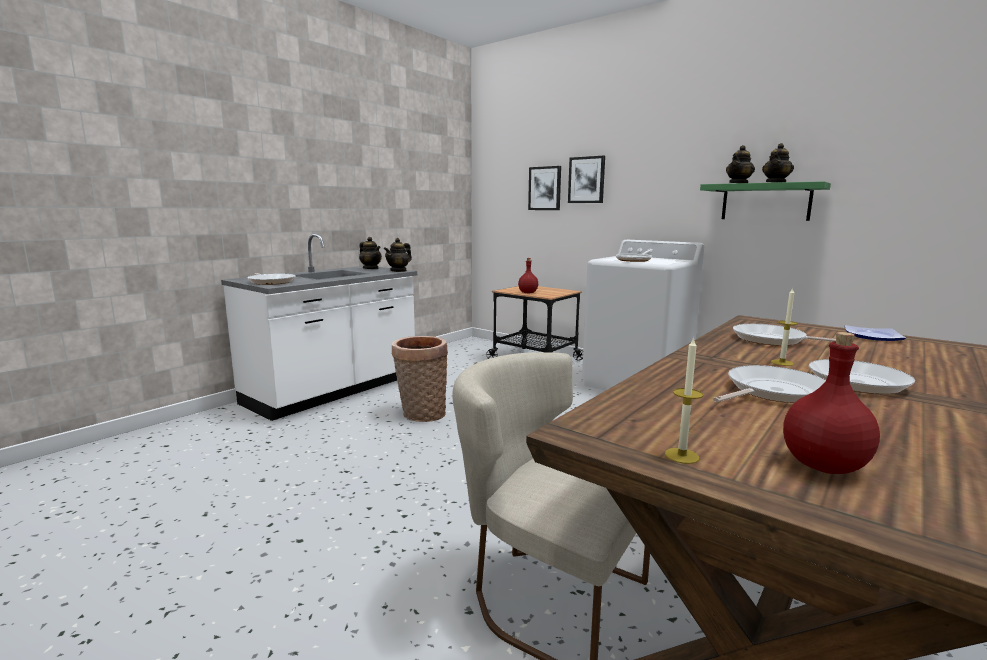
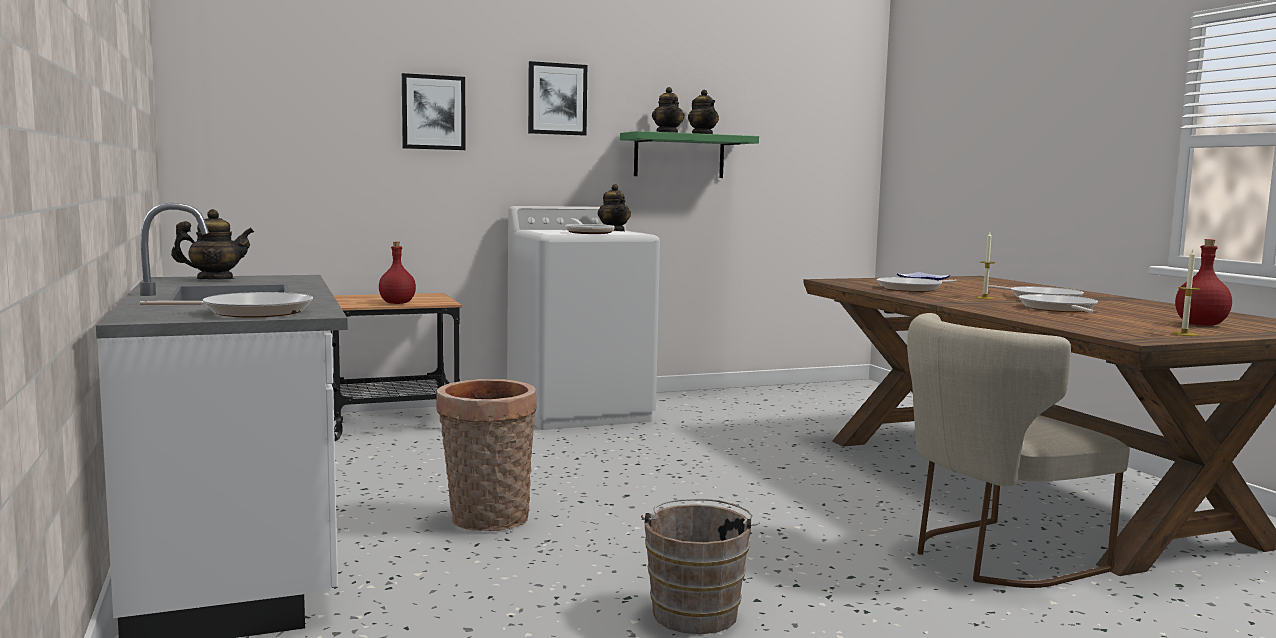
camera: 60 degrees left, 5 degrees down
(339, 494) = (696, 611): none -> brown bucket
(398, 271) = (294, 277): teapot -> teapot (614, 230)
(545, 188) = (350, 121): picture -> picture (557, 99)

